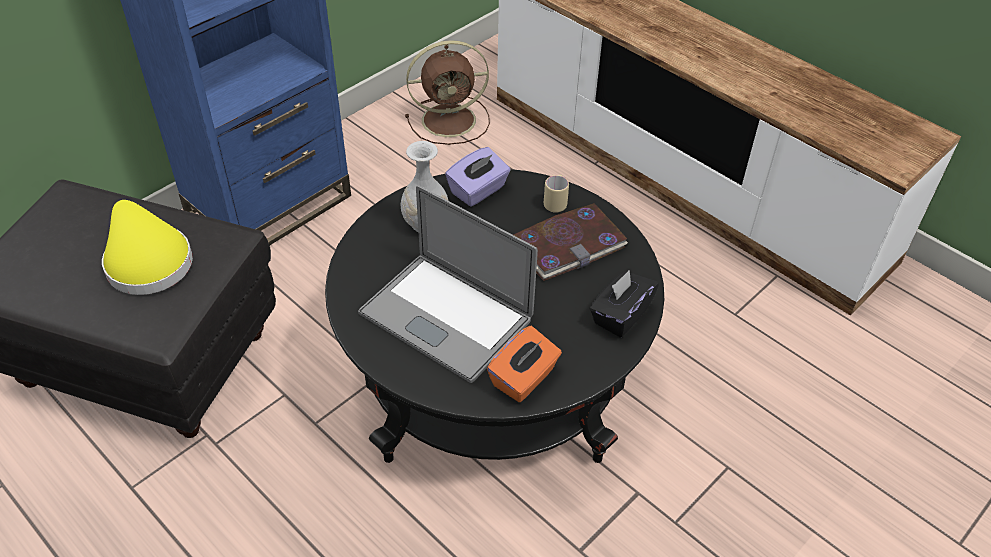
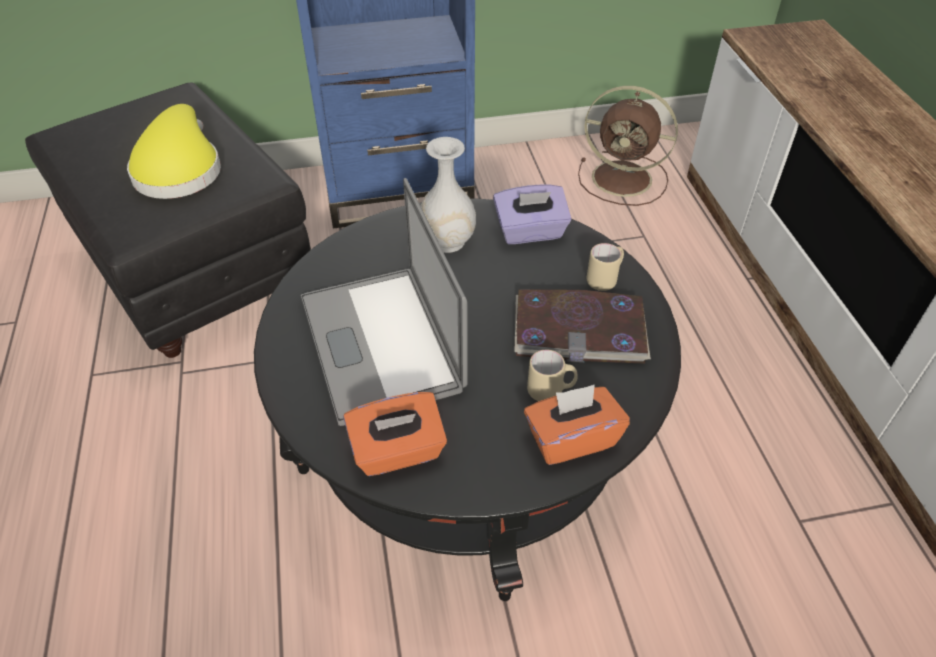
camera: 35 degrees right, 0 degrees up
(584, 292) = (551, 391): none -> beige mug
(620, 315) = (571, 438): black tissue box -> orange tissue box

